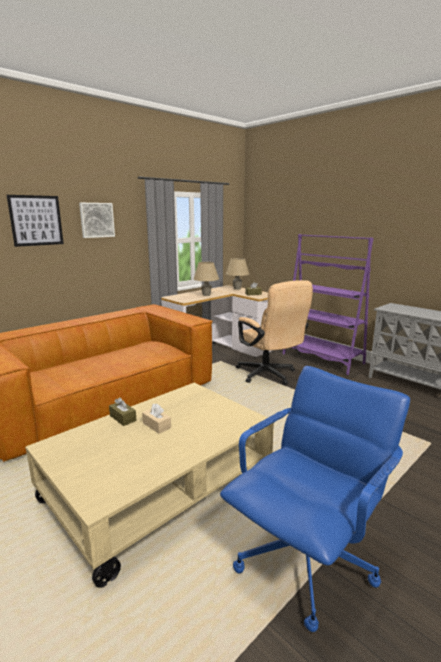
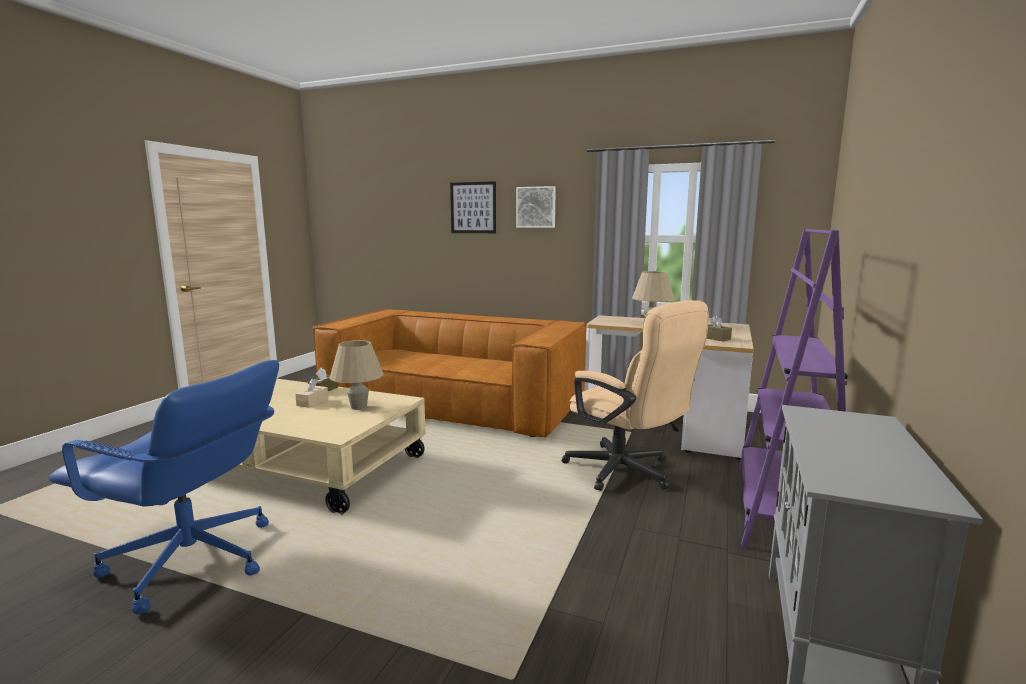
camera: 65 degrees right, 5 degrees down
(237, 288) = (732, 329): beige table lamp -> beige table lamp (358, 407)
(269, 375) = (627, 473): beige office chair -> beige office chair turned 75 degrees counterclockwise

